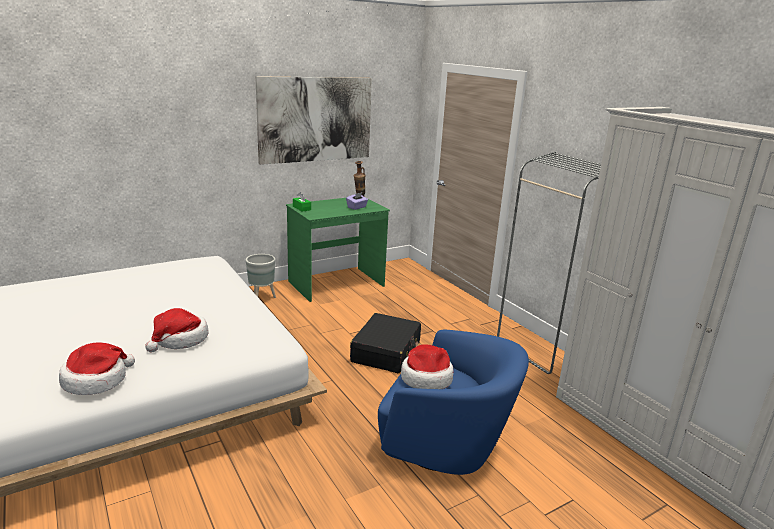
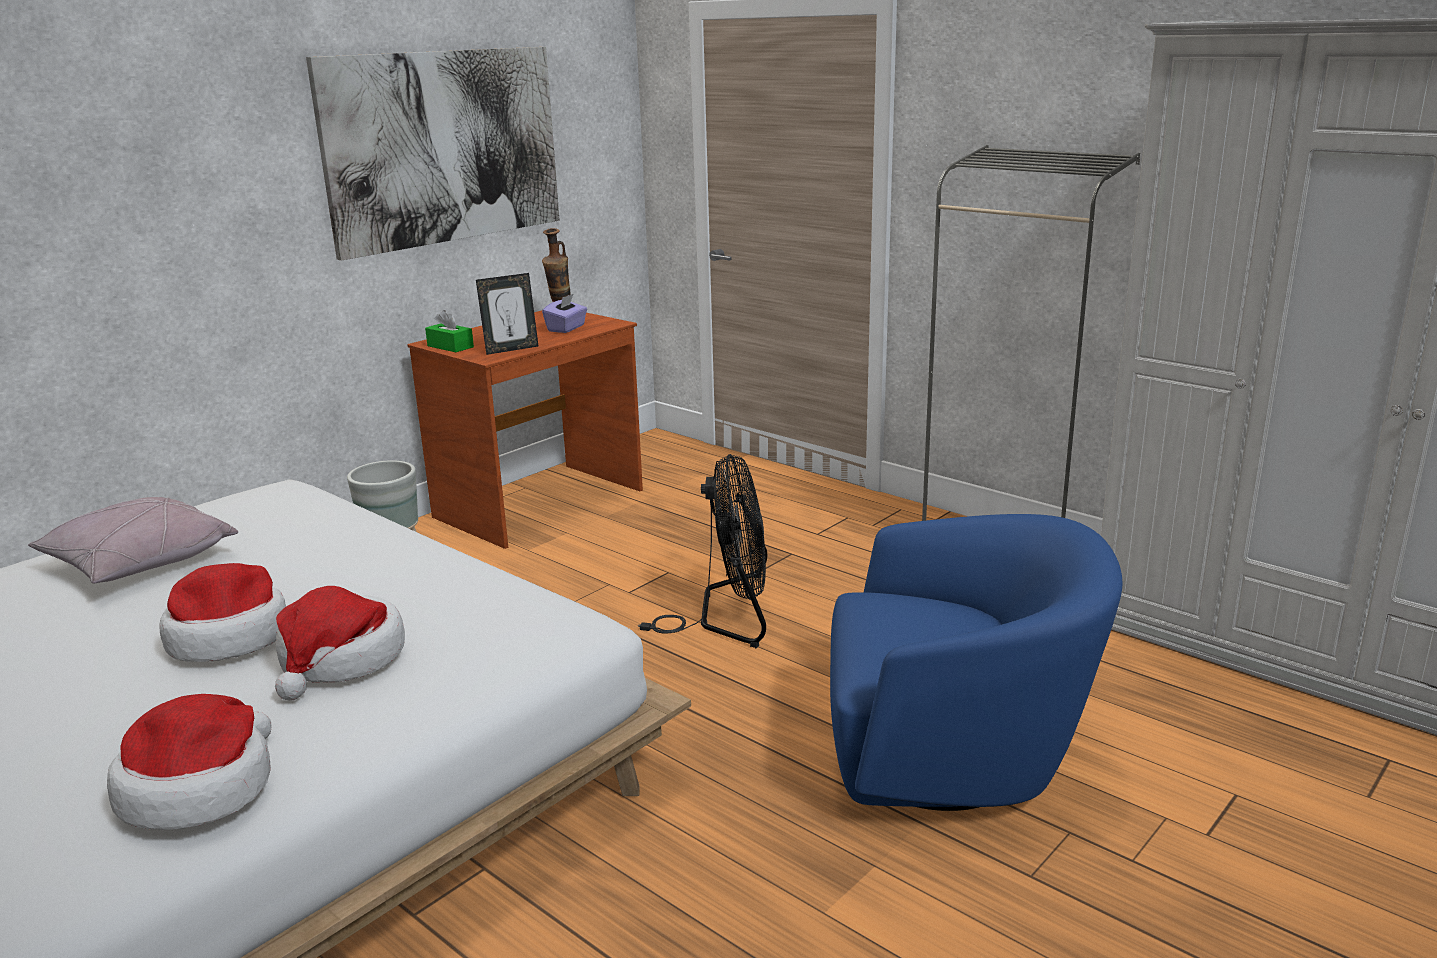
camera: 15 degrees left, 0 degrees up
(136, 282) = (139, 563): none -> purple pillow
(325, 214) = (511, 349): none -> picture frame
(336, 284) = (540, 504): green desk -> brown desk
(386, 352) = (726, 612): black suitcase -> black fan
(426, 378) = (901, 625): hat -> hat (229, 637)

